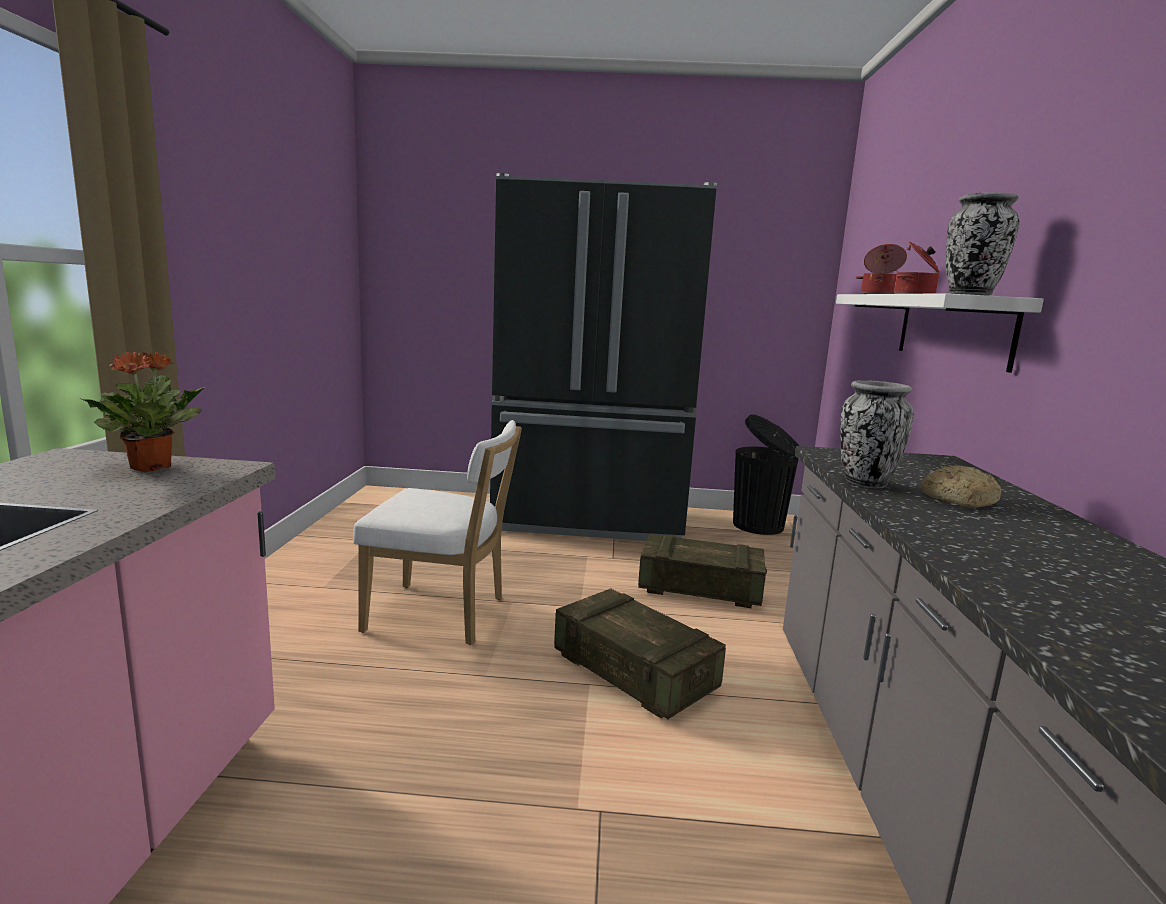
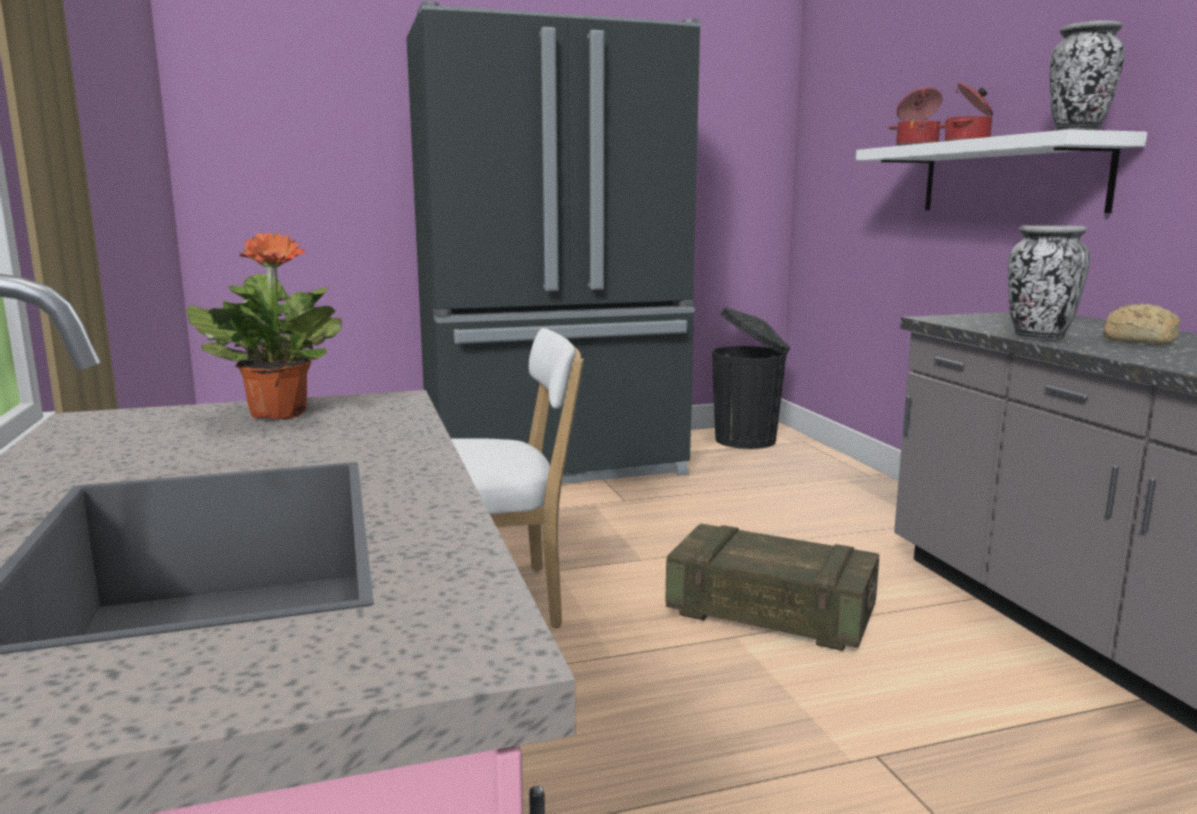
camera: 20 degrees left, 0 degrees up
(700, 588) = (750, 514): crate -> none

